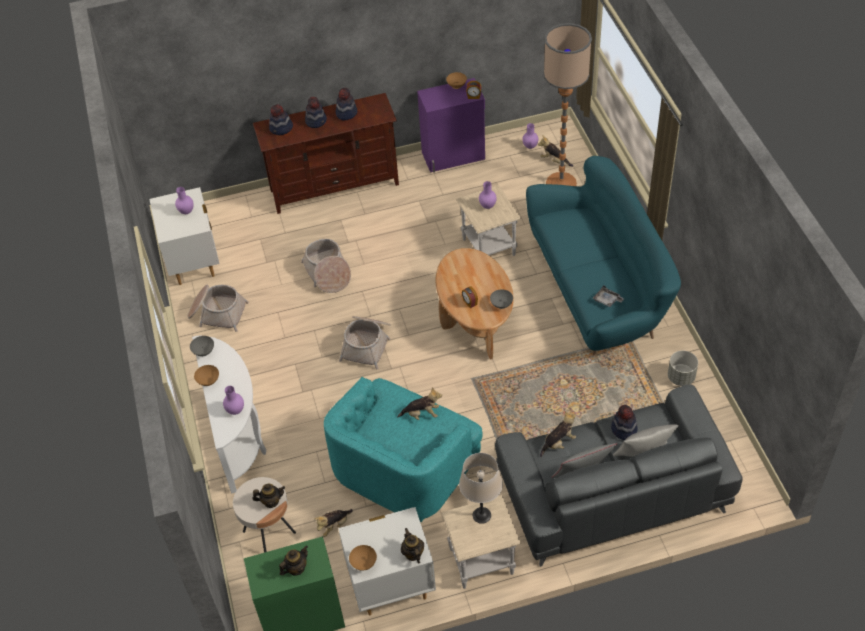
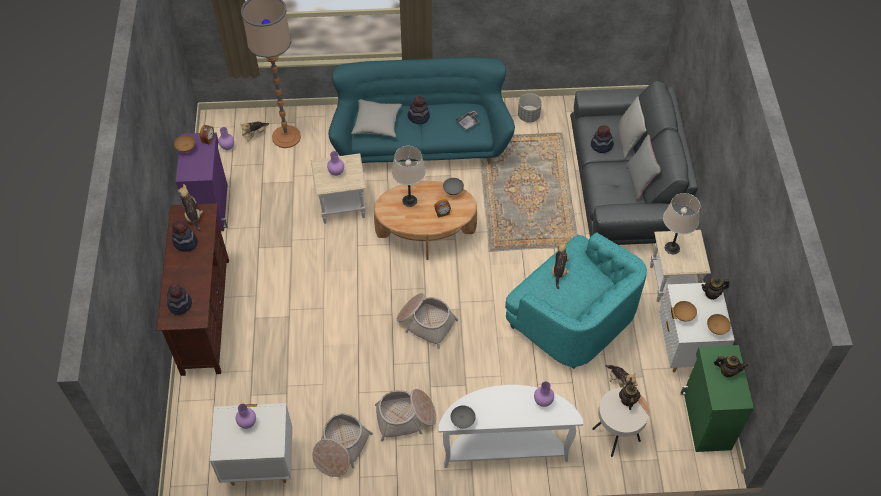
camera: 80 degrees left, 5 degrees up
(208, 381) = (501, 422): brown bowl -> brown bowl (683, 317)
(296, 568) = (727, 371): teapot -> teapot turned 135 degrees clockwise
(316, 121) = (184, 271): hat -> hat (418, 117)
(328, 273) = (324, 340): basket -> basket (406, 418)
(477, 273) = (409, 200): none -> beige table lamp
(558, 442) = (604, 189): plush toy -> plush toy (193, 215)
(574, 226) = (377, 123): none -> grey pillow

